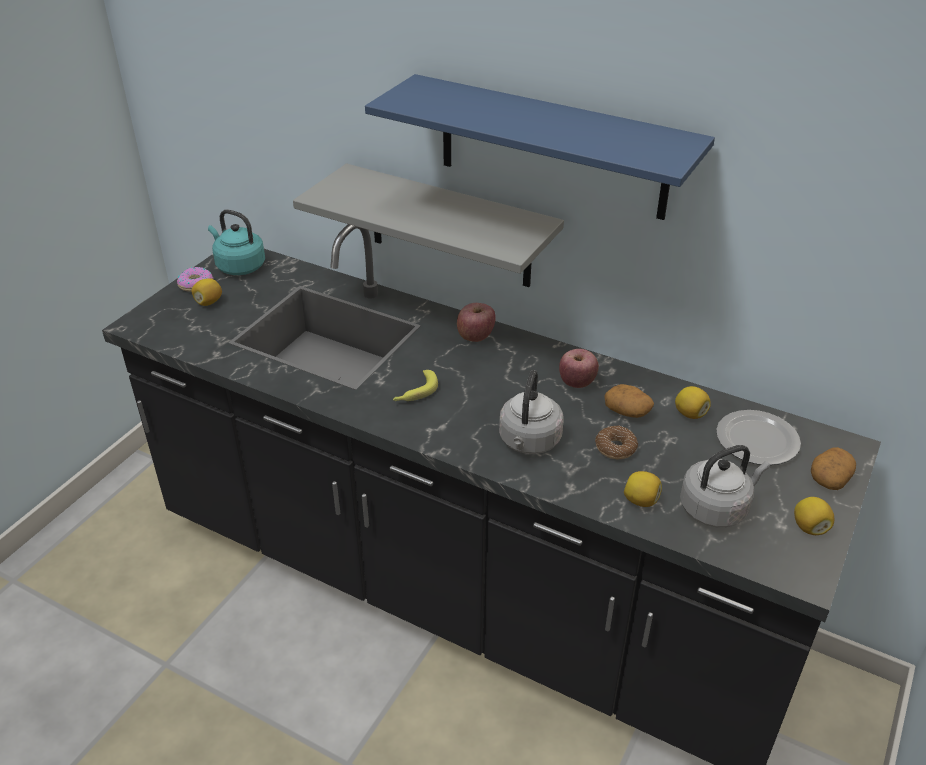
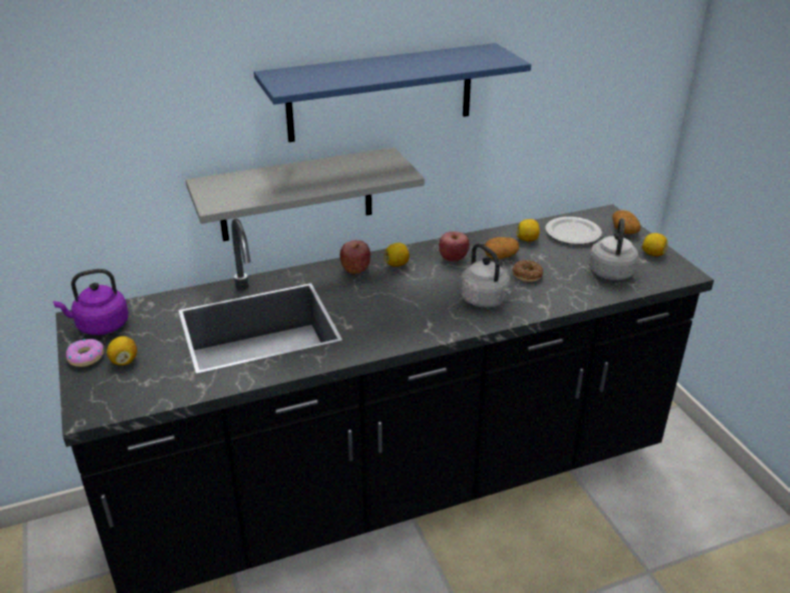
camera: 50 degrees left, 5 degrees down
(239, 266) = (100, 326): turquoise kettle -> purple kettle
(415, 392) = (380, 318): banana -> none
(641, 500) = (580, 290): lemon -> lemon (397, 264)

